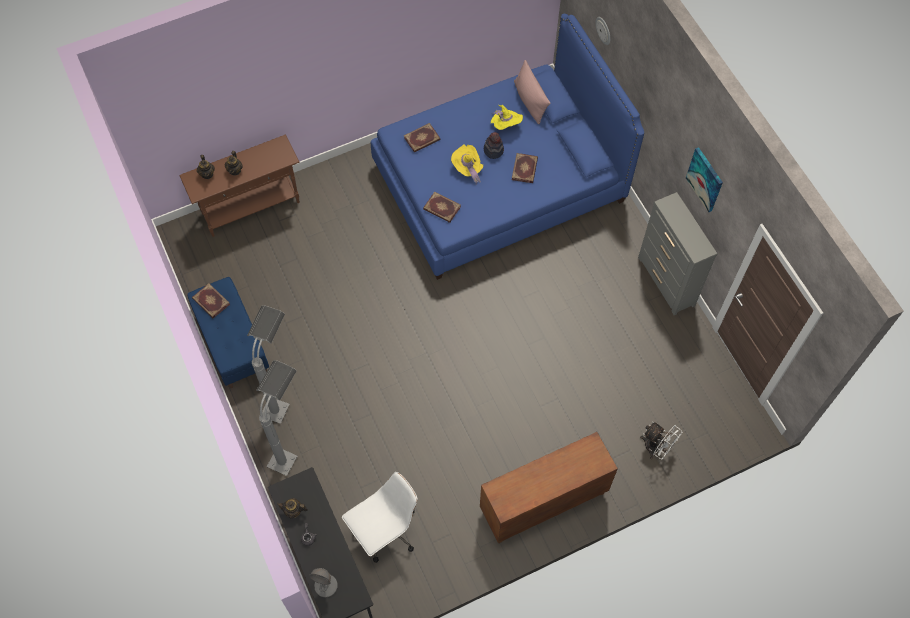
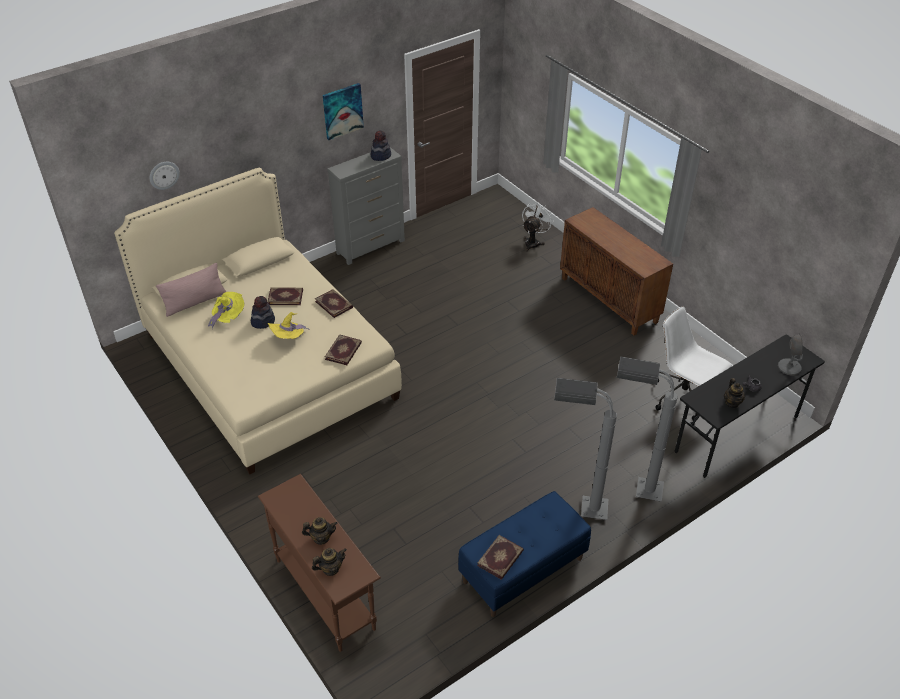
camera: 100 degrees left, 20 degrees down
(422, 139) = (251, 378): book -> book (334, 304)
(499, 182) = (268, 365): blue bed -> beige bed
(696, 243) = (380, 155): none -> hat

